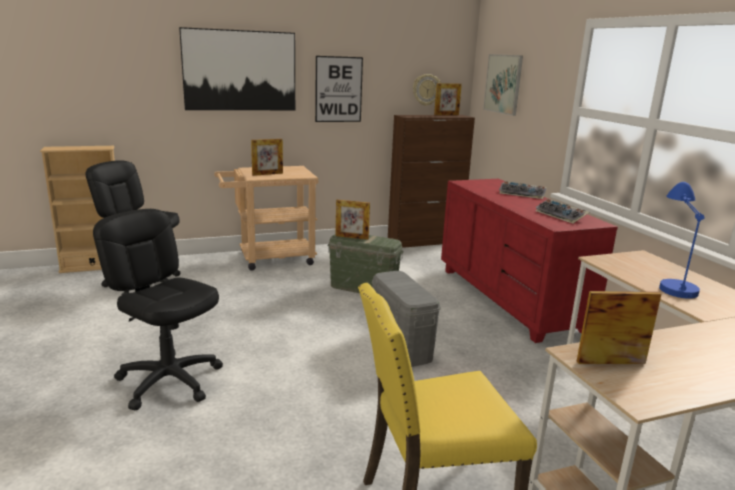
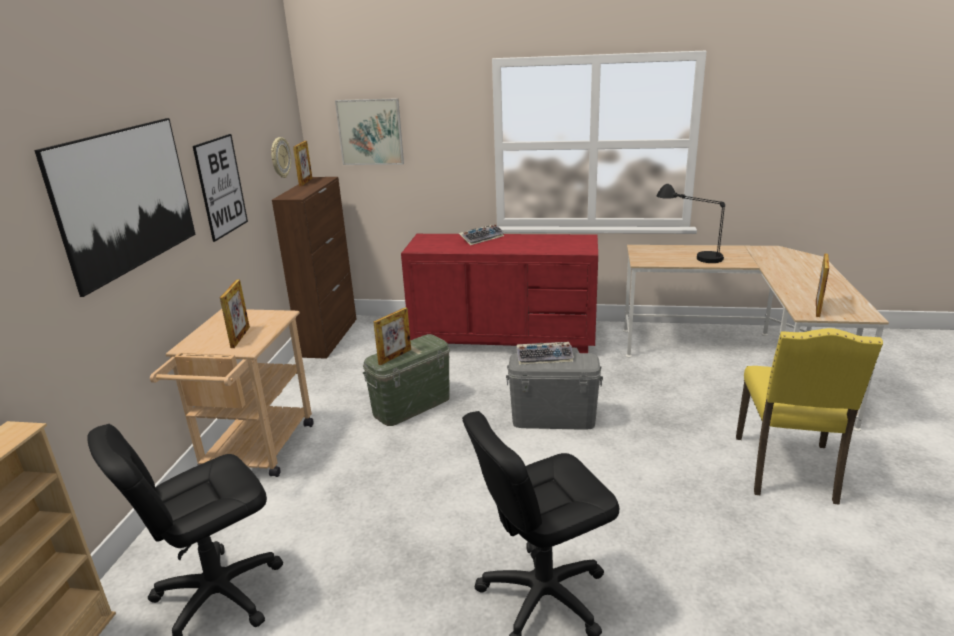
camera: 60 degrees left, 5 degrees up
(561, 216) = (558, 242): keyboard -> keyboard (545, 357)
(672, 279) = (689, 254): blue table lamp -> black table lamp

